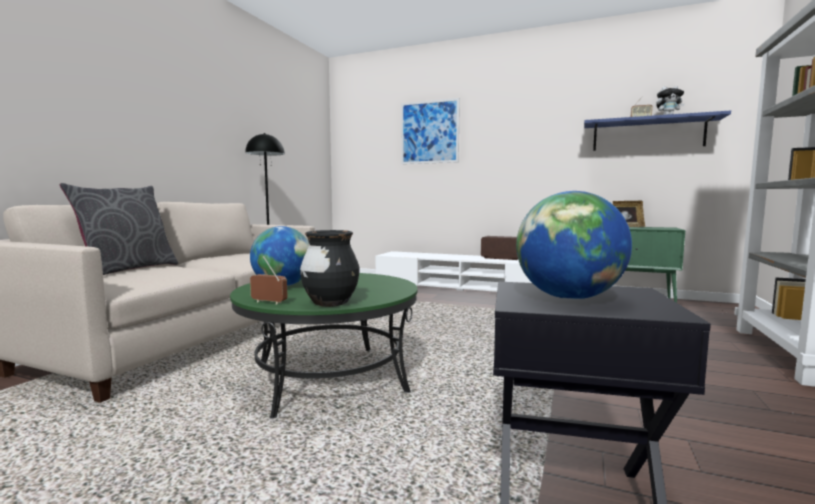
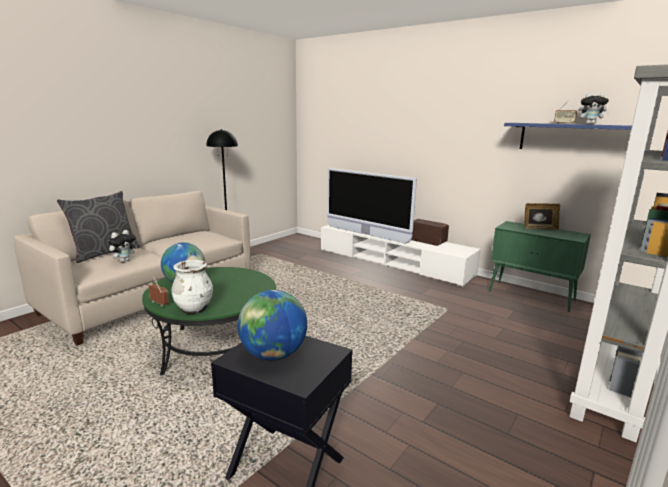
camera: 15 degrees right, 10 degrees up
(168, 273) = (124, 260): none -> plush toy
(330, 303) = (194, 309): black vase -> white vase
(429, 132) = (375, 117): picture -> none
(432, 257) = (366, 234): none -> television

